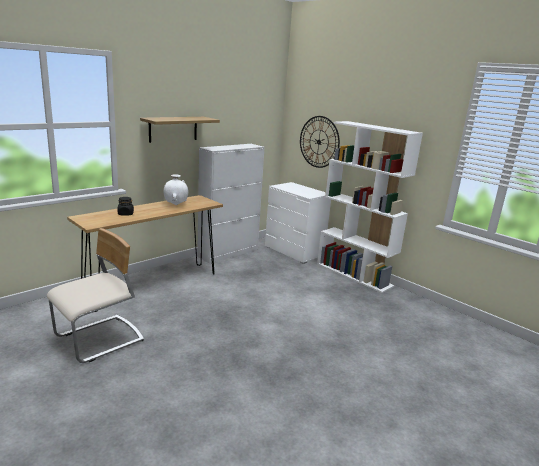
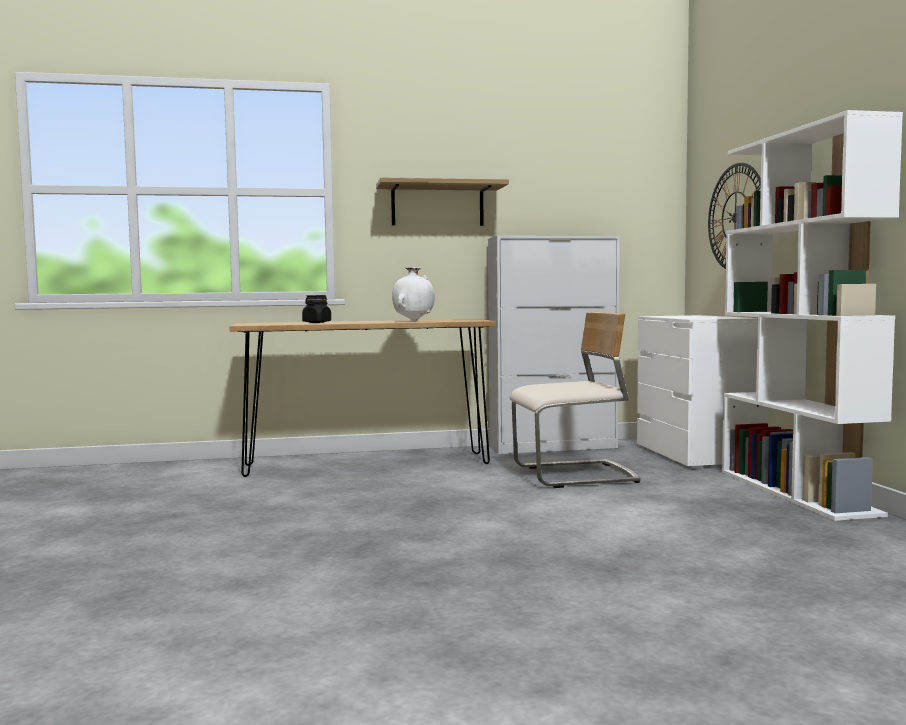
camera: 35 degrees right, 15 degrees down
(100, 340) = (204, 499): beige chair -> beige chair (575, 475)

